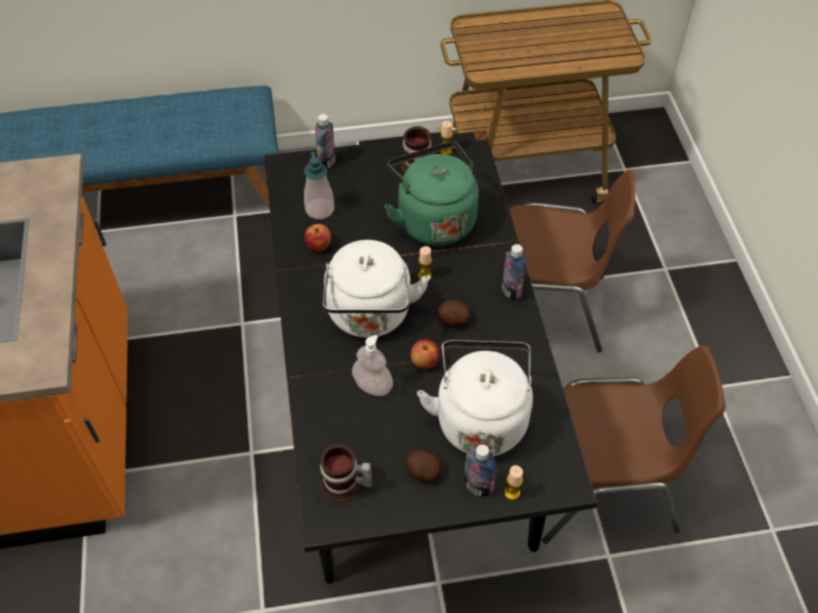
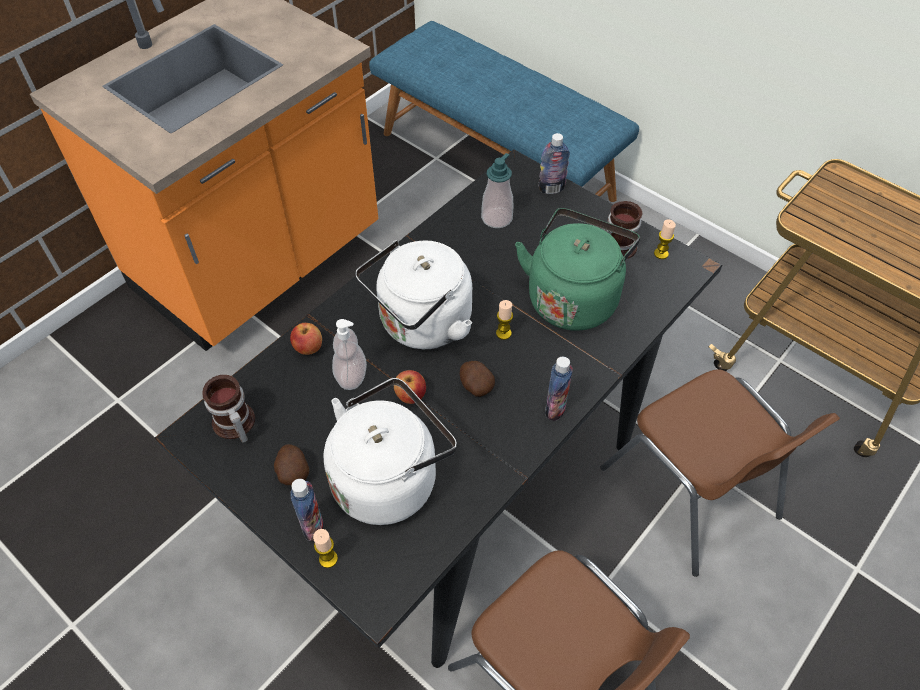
camera: 50 degrees right, 0 degrees up
(319, 246) = (458, 243): apple -> apple (308, 348)

